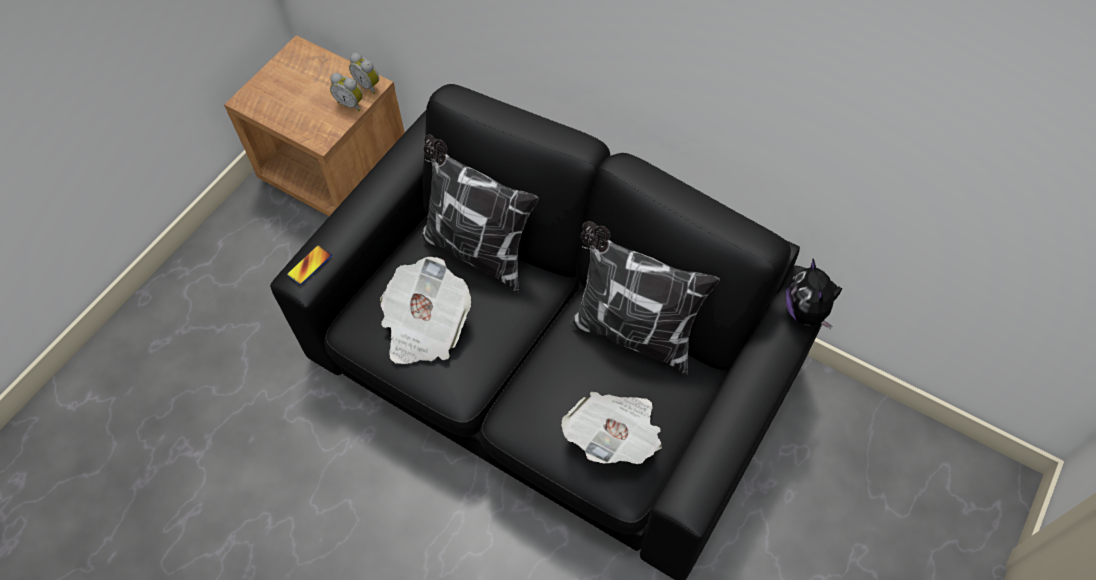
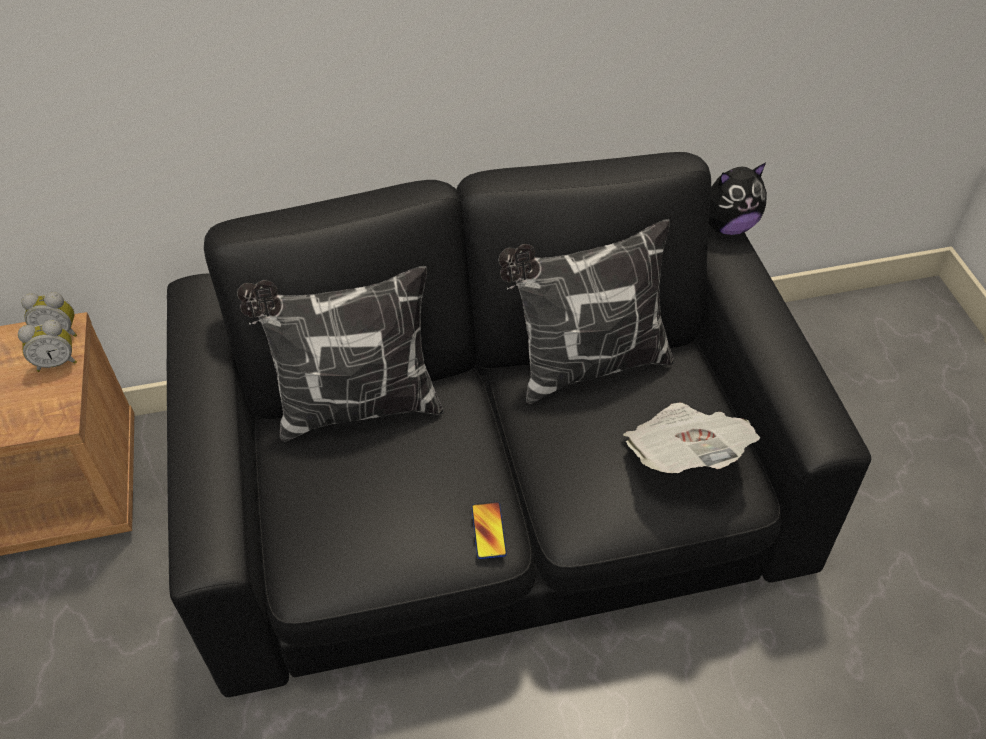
camera: 45 degrees left, 10 degrees down
(309, 265) = (205, 535): phone -> phone (488, 530)
(425, 326) = (389, 510): newspaper -> none
(807, 311) = (728, 226): plush toy -> plush toy turned 60 degrees counterclockwise

